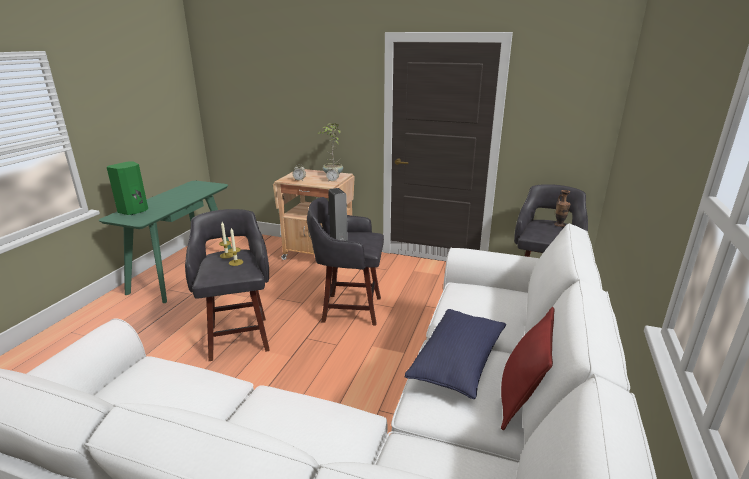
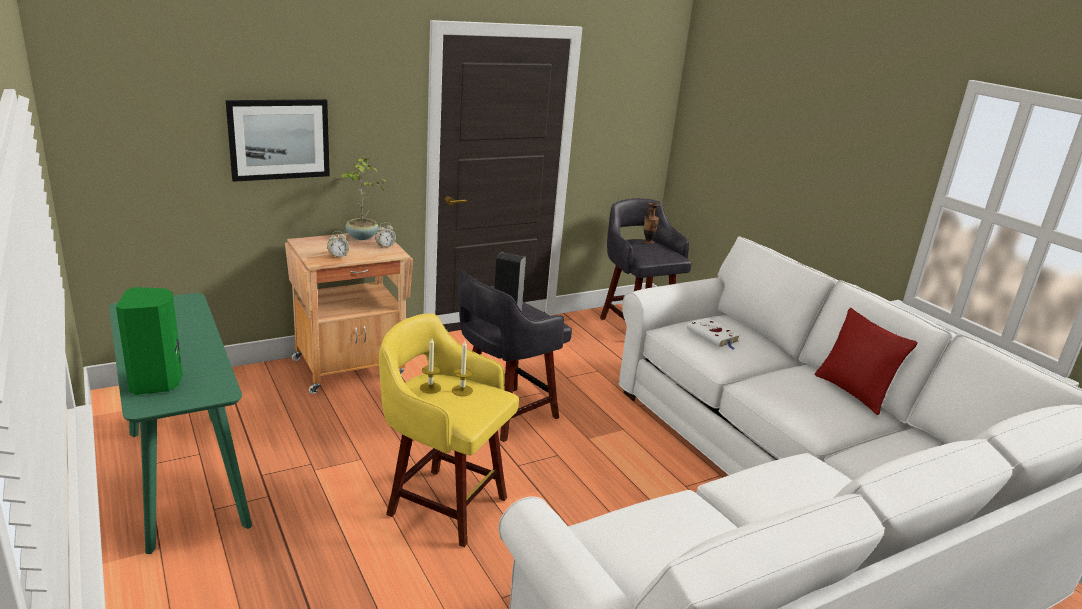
camera: 50 degrees left, 0 degrees up
(239, 336) = (443, 504): grey stool -> yellow stool
(295, 108) = (279, 139): none -> picture
(457, 363) = (785, 389): blue pillow -> none
(480, 302) = (713, 336): none -> white book

